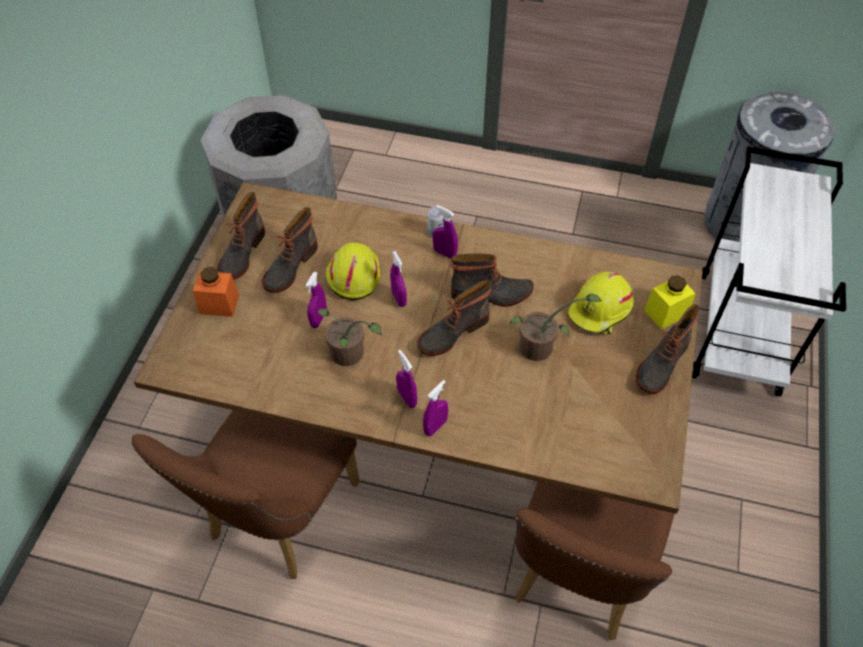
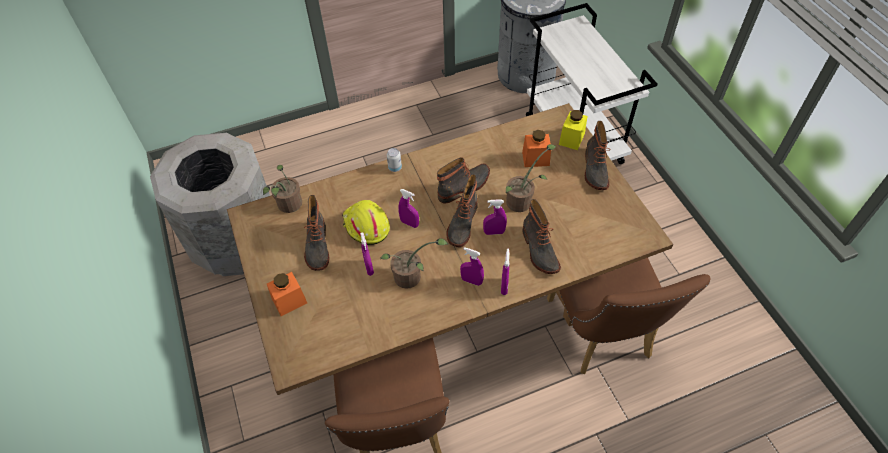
camera: 35 degrees left, 0 degrees up
(241, 254) = (273, 258): boot -> boot (538, 250)
(299, 211) = (288, 206): none -> potted plant
(444, 253) = (412, 178): purple spray bottle -> purple spray bottle (494, 232)
(600, 310) = (535, 159): yellow hard hat -> orange jar

